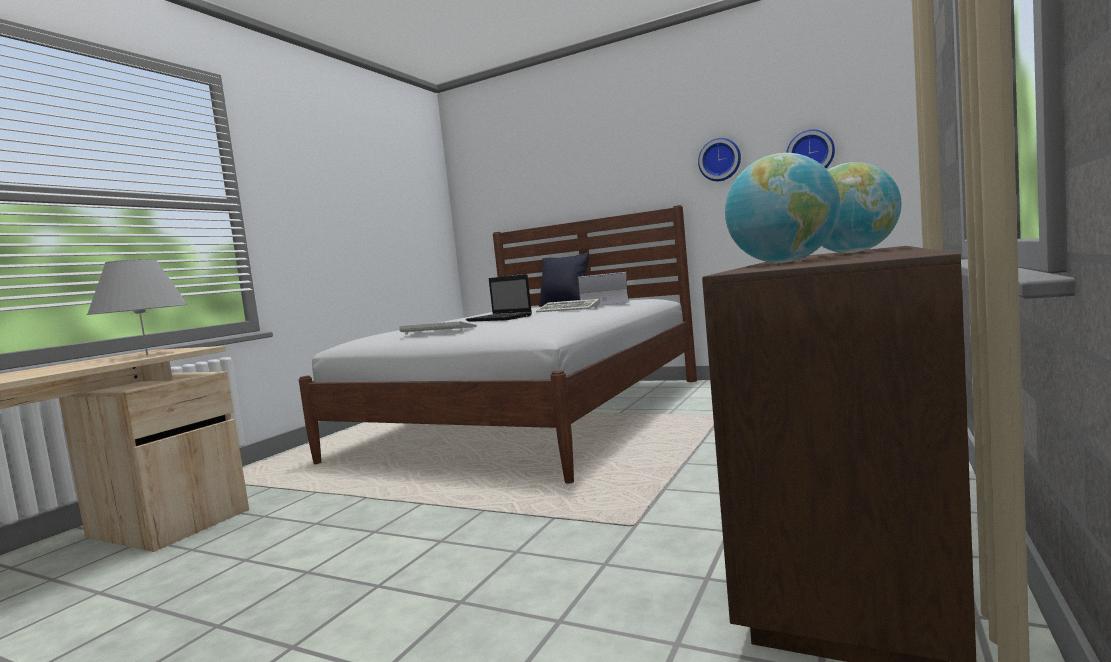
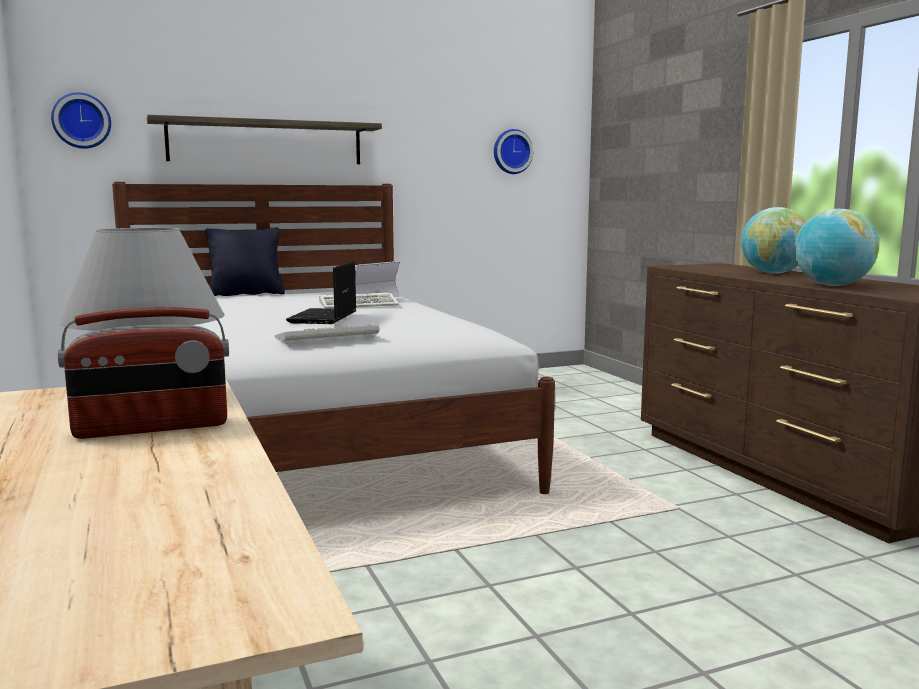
camera: 50 degrees left, 5 degrees up
(77, 366) = (152, 428): none -> radio
(500, 318) = (323, 318): laptop -> laptop turned 105 degrees clockwise
(585, 188) = (266, 142): none -> shelf
(720, 160) = (430, 140): wall clock -> wall clock (81, 121)

